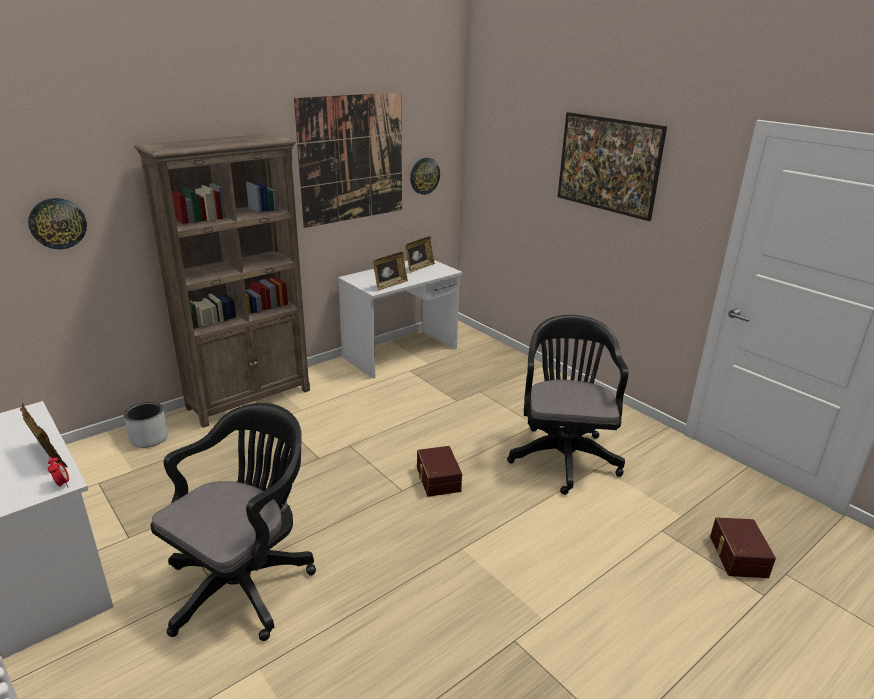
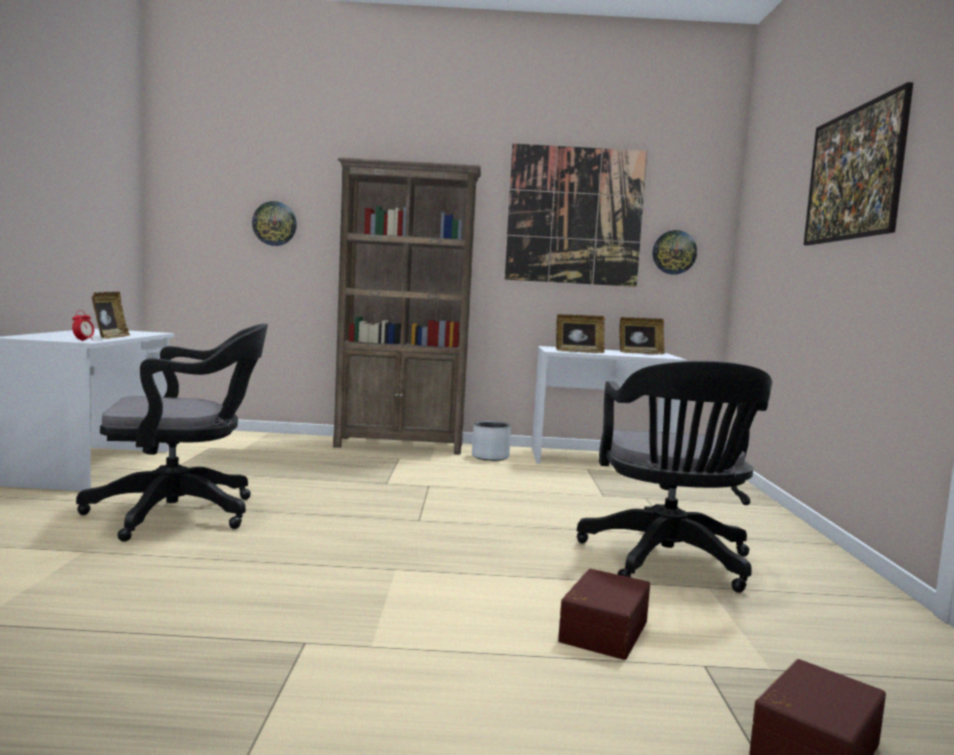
camera: 40 degrees right, 20 degrees down
(149, 438) = (286, 441): grey planter -> grey planter (490, 457)
(437, 479) = (469, 526): brown storage box -> brown storage box (601, 630)
(563, 455) = (669, 562): black office chair -> black office chair turned 135 degrees clockwise

